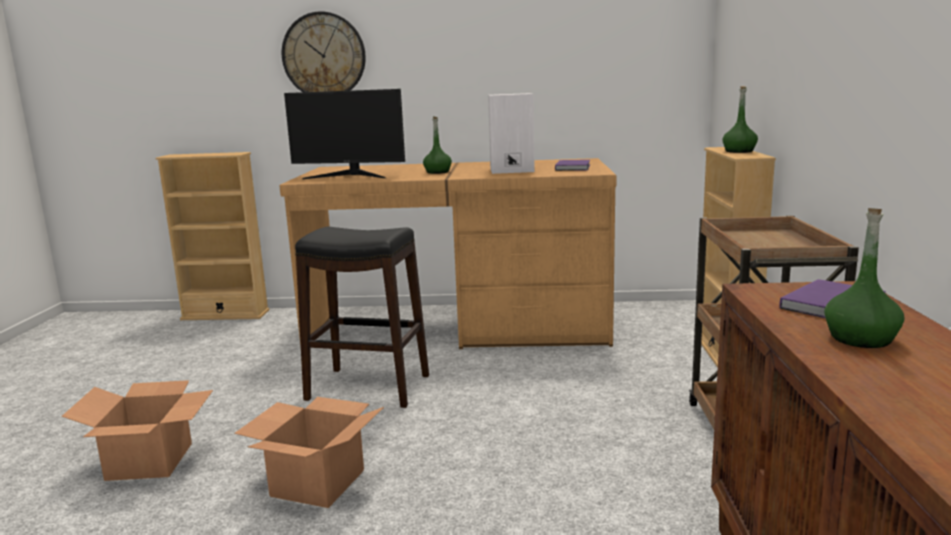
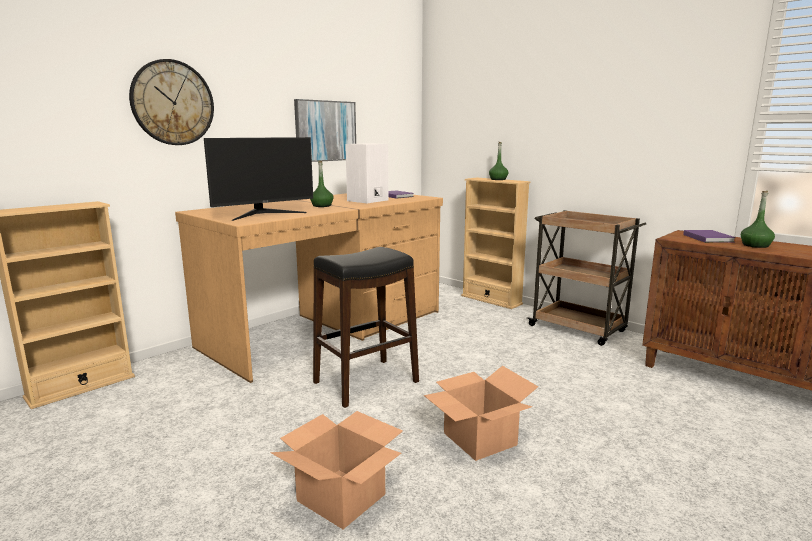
camera: 50 degrees left, 0 degrees up
(519, 77) = (325, 131): none -> picture

